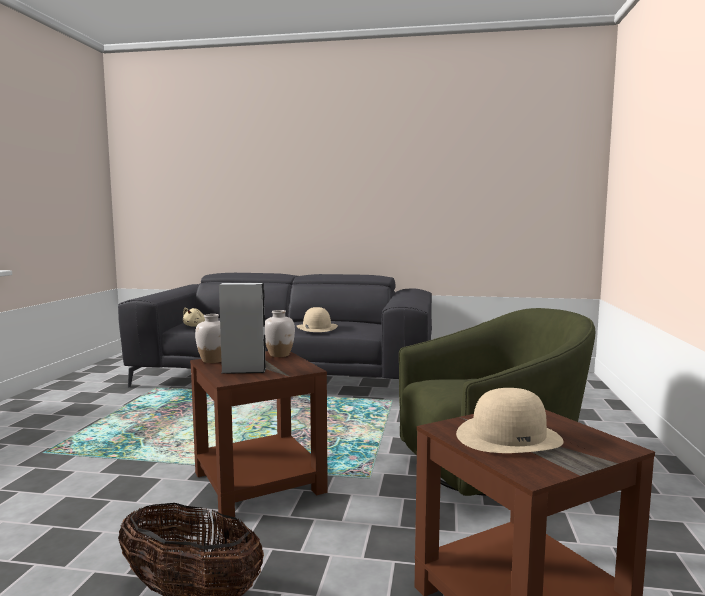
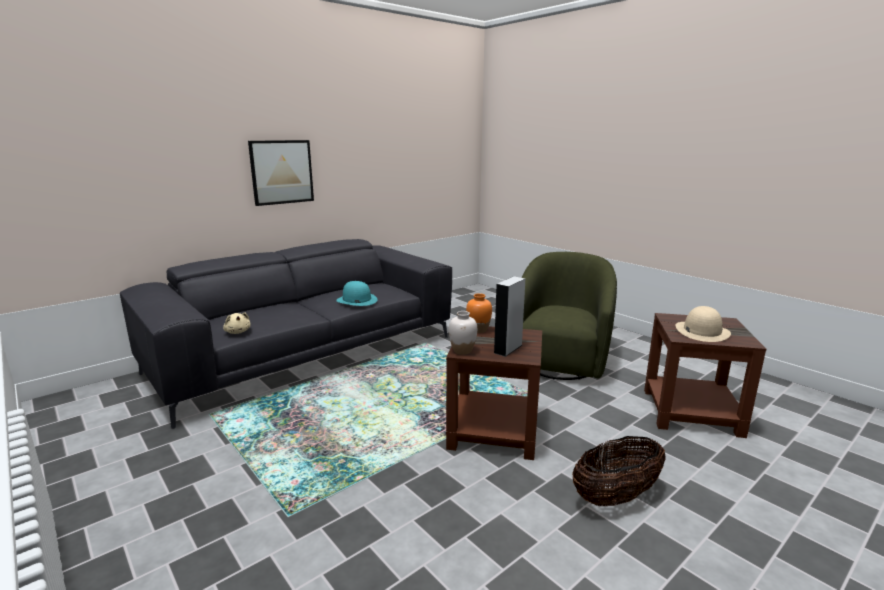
camera: 50 degrees left, 10 degrees up
(279, 355) = (478, 330): white vase -> orange vase
(317, 327) = (356, 300): beige hat -> turquoise hat
(321, 202) = (282, 172): none -> picture

